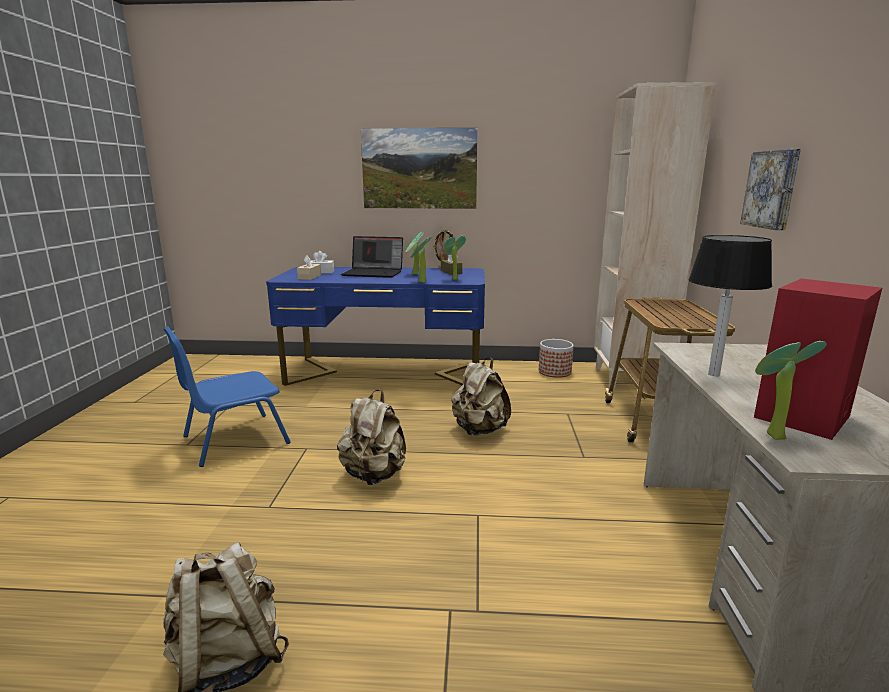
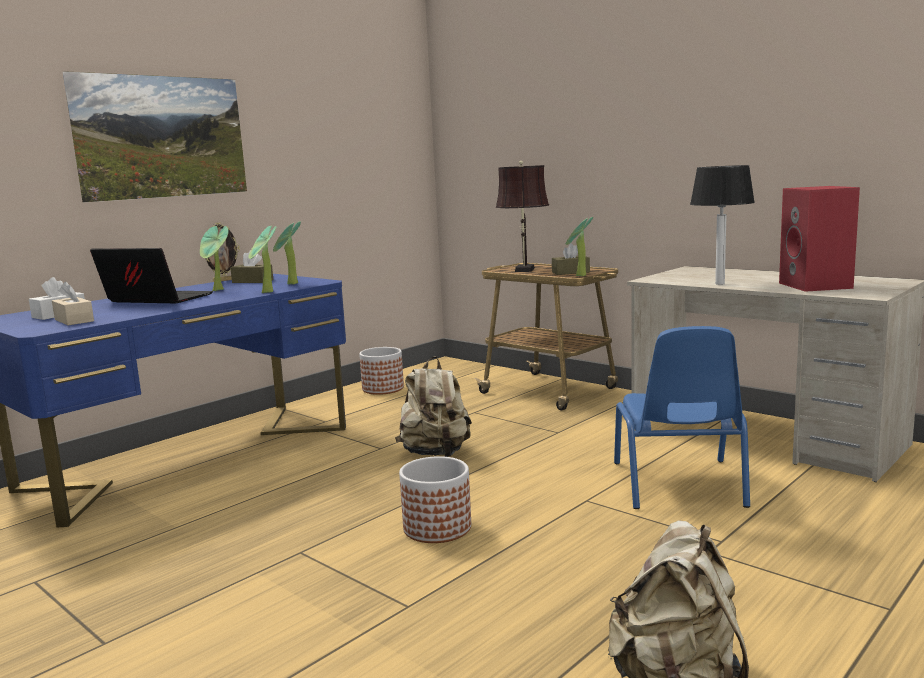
camera: 50 degrees left, 5 degrees down
(233, 440) = (170, 599): blue chair -> blue chair (678, 485)
(374, 273) = (155, 300): laptop -> laptop turned 120 degrees counterclockwise
(374, 475) = (437, 528): beige backpack -> planter
(630, 380) = (460, 372): beige bookcase -> none
(658, 307) = (524, 270): none -> brown table lamp
(682, 319) = (570, 272): none -> brown tissue box
(770, 436) = (836, 294): potted plant -> potted plant (579, 276)
(772, 189) = (619, 140): picture -> none

